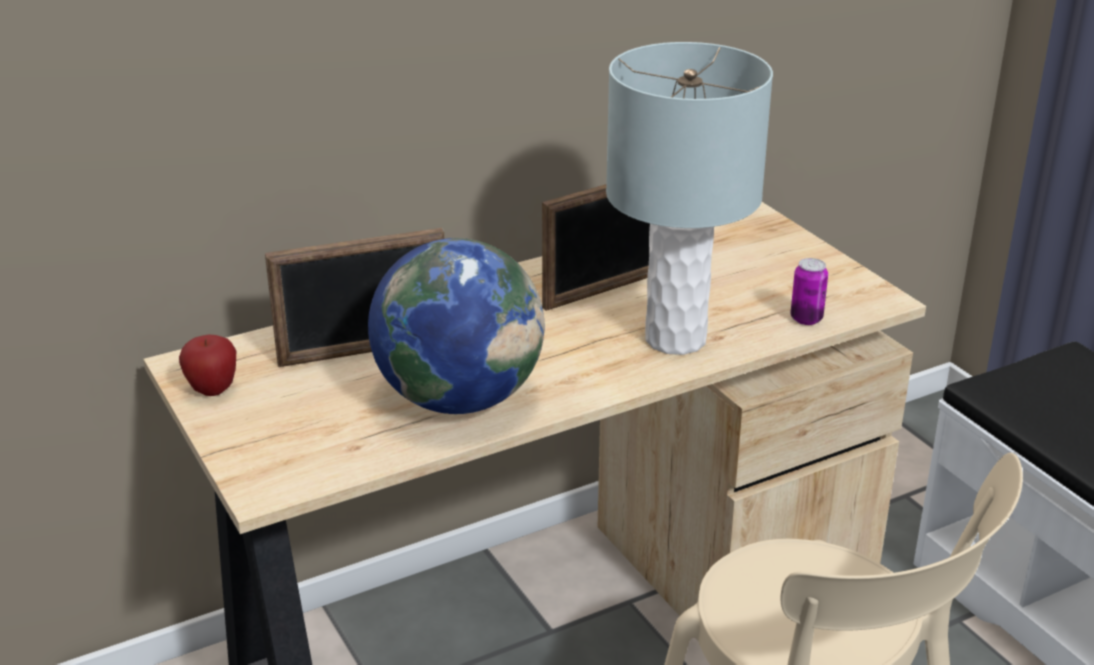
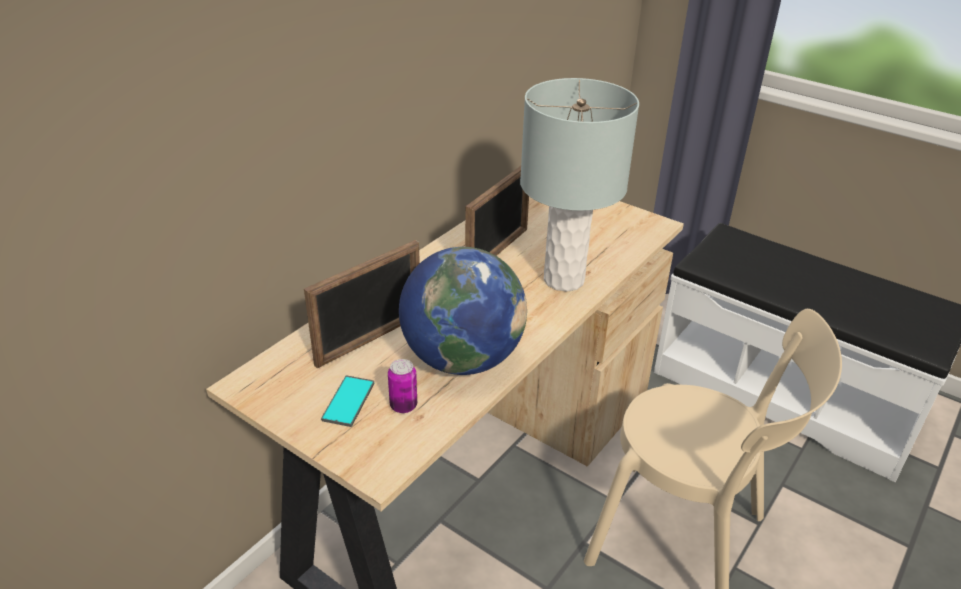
camera: 25 degrees left, 5 degrees up
(212, 390) = (281, 400): apple -> none
(286, 410) = (348, 401): none -> phone
(806, 319) = (627, 247): can -> can (403, 406)

